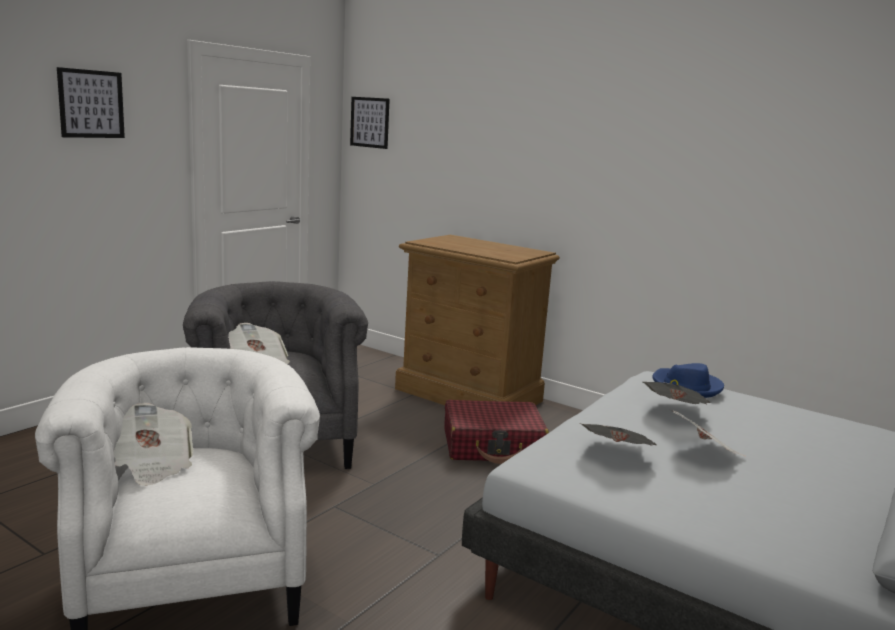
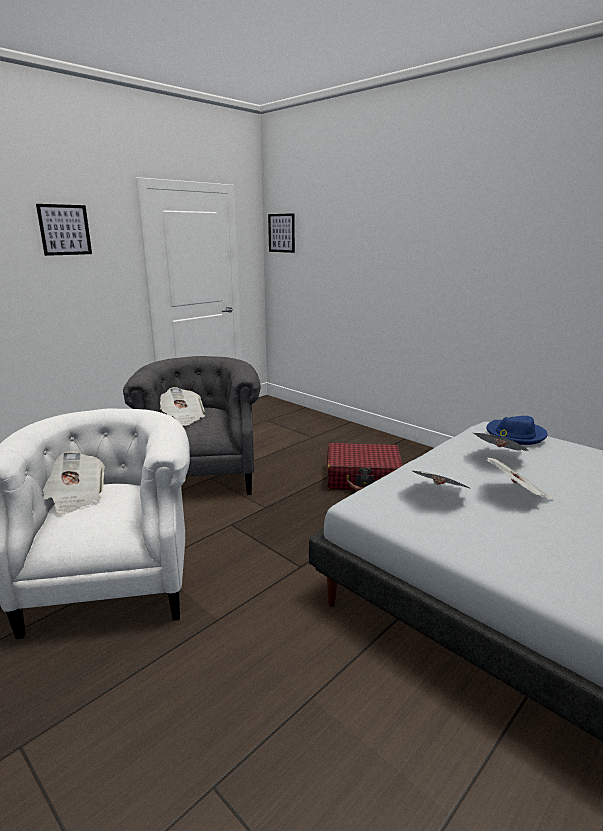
camera: 10 degrees right, 5 degrees up
(468, 395) = (354, 438): brown dresser -> none

